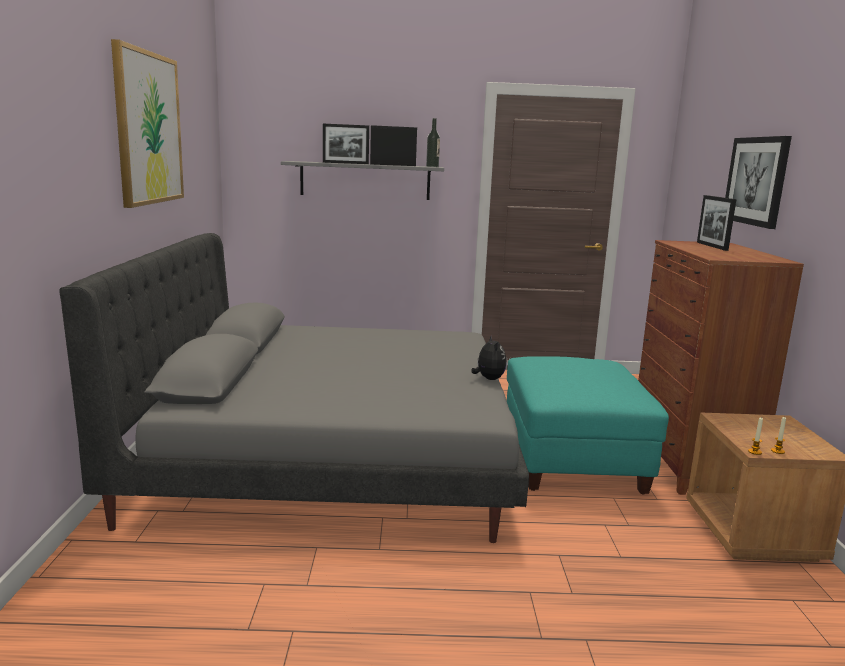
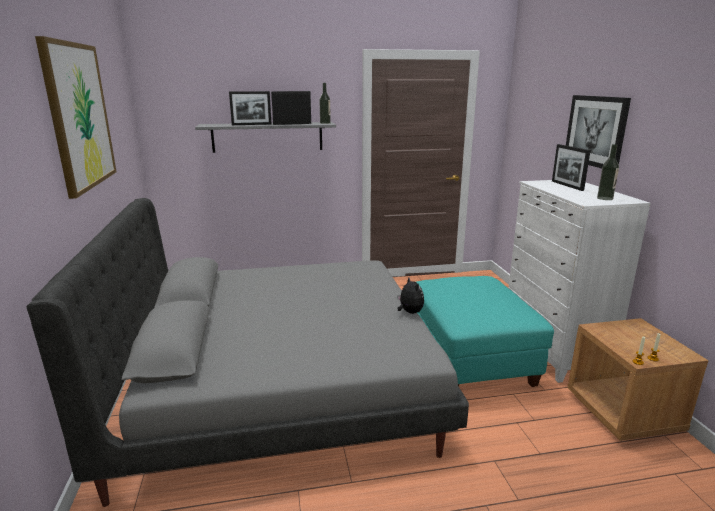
camera: 10 degrees left, 5 degrees up
(688, 464) = (553, 351): brown dresser -> white dresser
(746, 257) = (605, 198): none -> bottle

